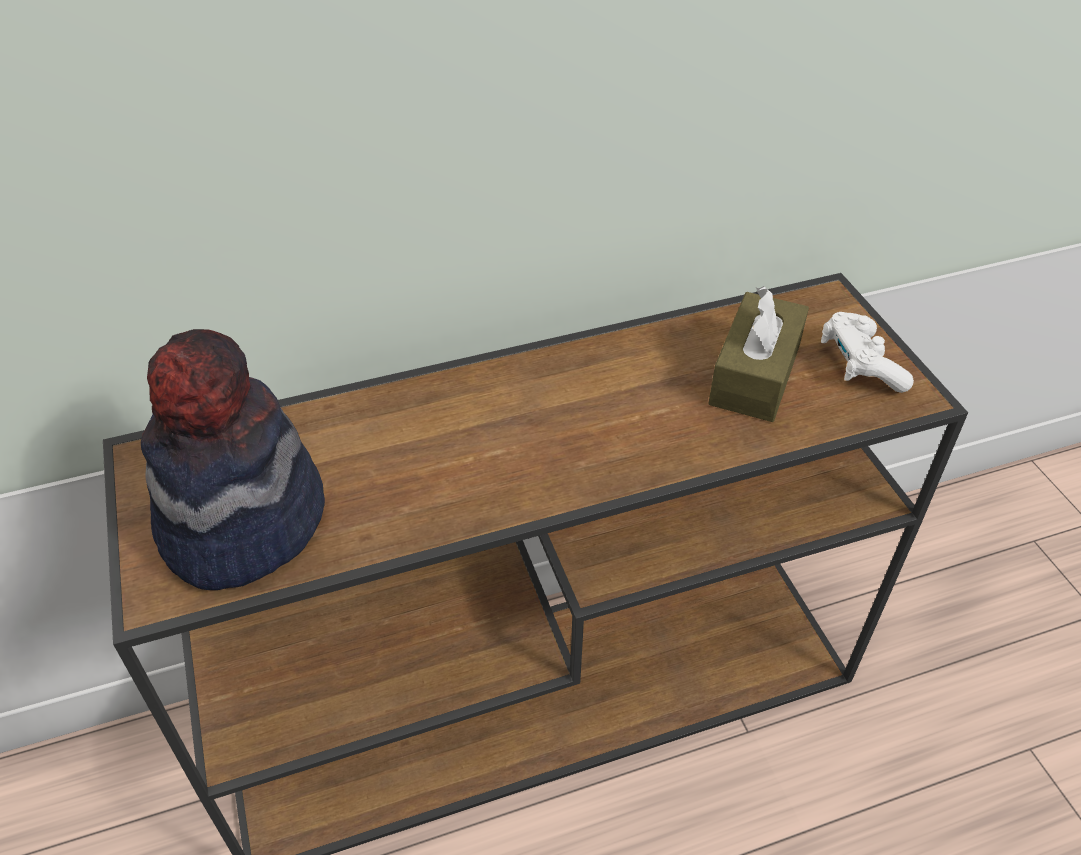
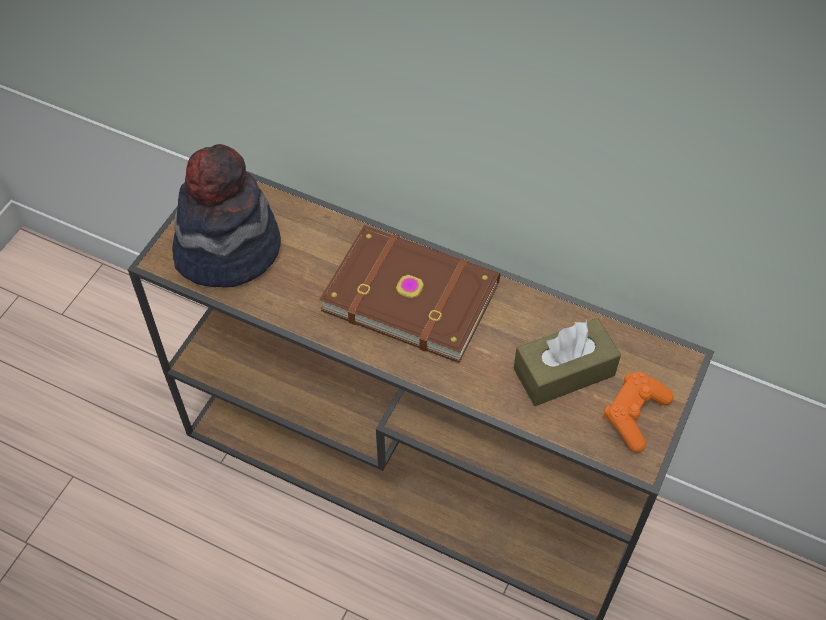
camera: 45 degrees right, 10 degrees up
(520, 413) = (411, 294): none -> brown book
(859, 365) = (634, 415): white game controller -> orange game controller

